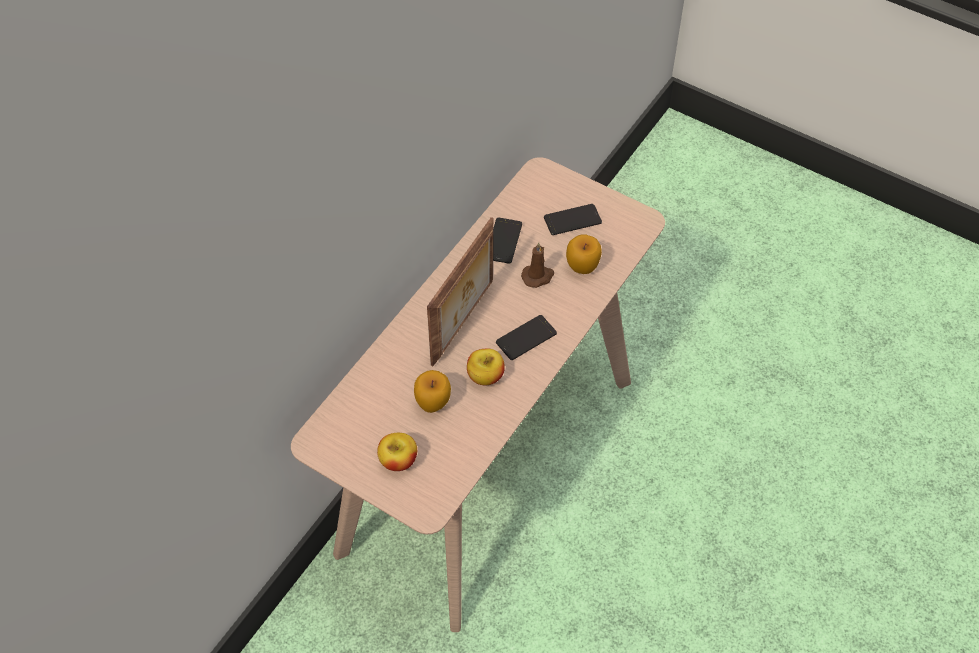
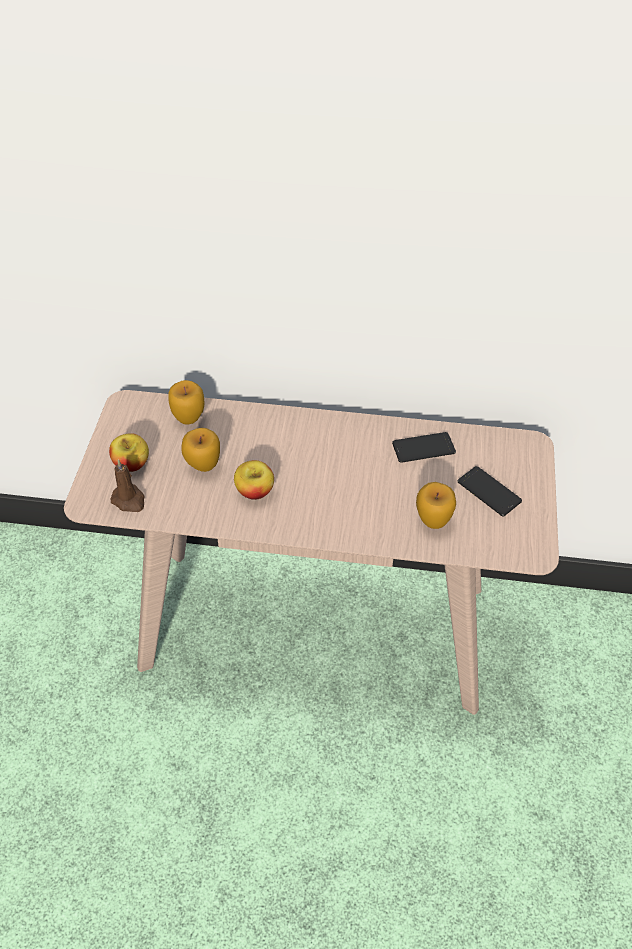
camera: 65 degrees right, 5 degrees down
(365, 396) = (189, 417): none -> apple
(464, 322) = (308, 454): picture frame -> none
(526, 338) = (317, 506): phone -> none
(538, 276) = (398, 489): brown candle -> brown candle (129, 500)

